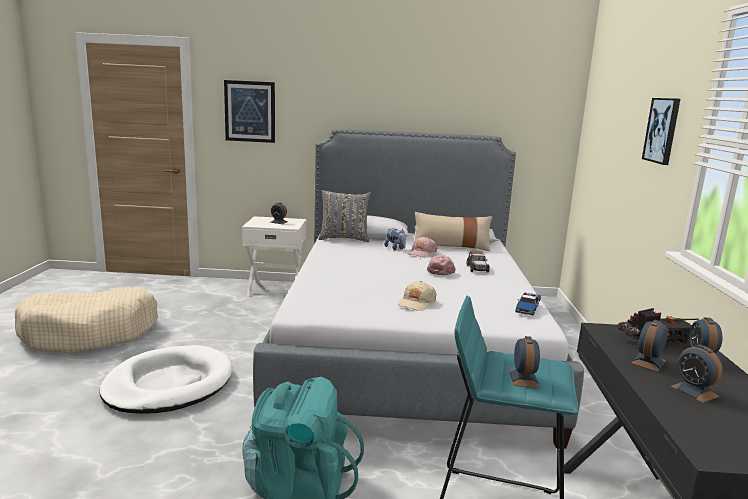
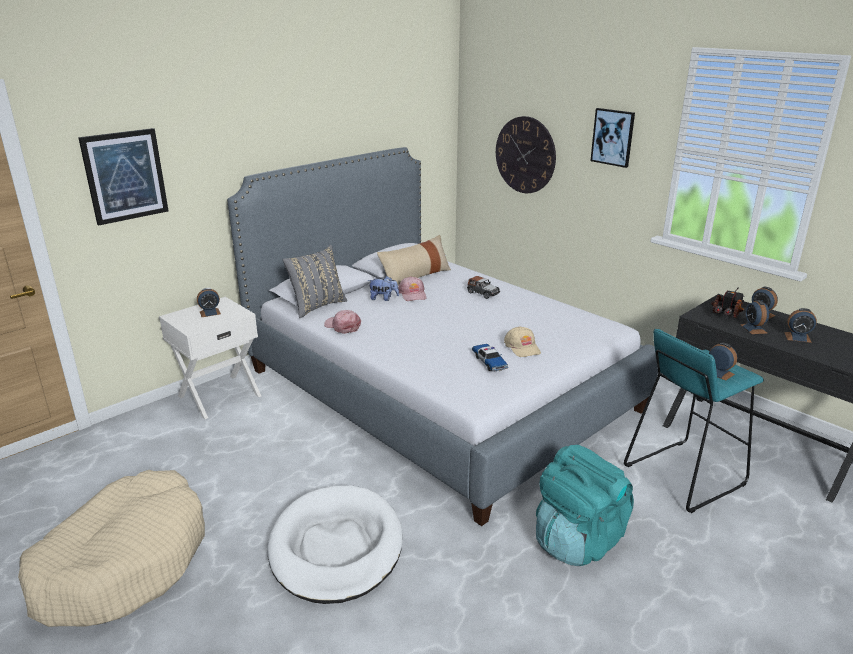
camera: 45 degrees left, 10 degrees up
(439, 270) = (466, 307): pink cap -> pink cap (342, 326)
(527, 308) = (582, 316): toy car -> toy car (489, 362)
(609, 157) = (525, 155): none -> wall clock

